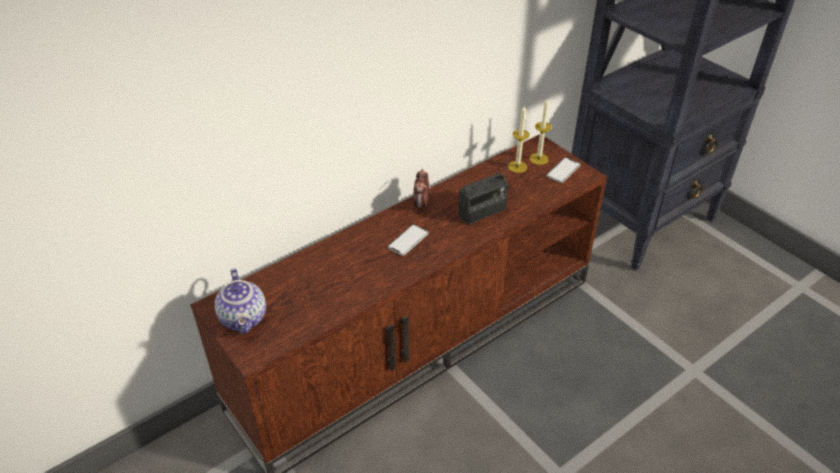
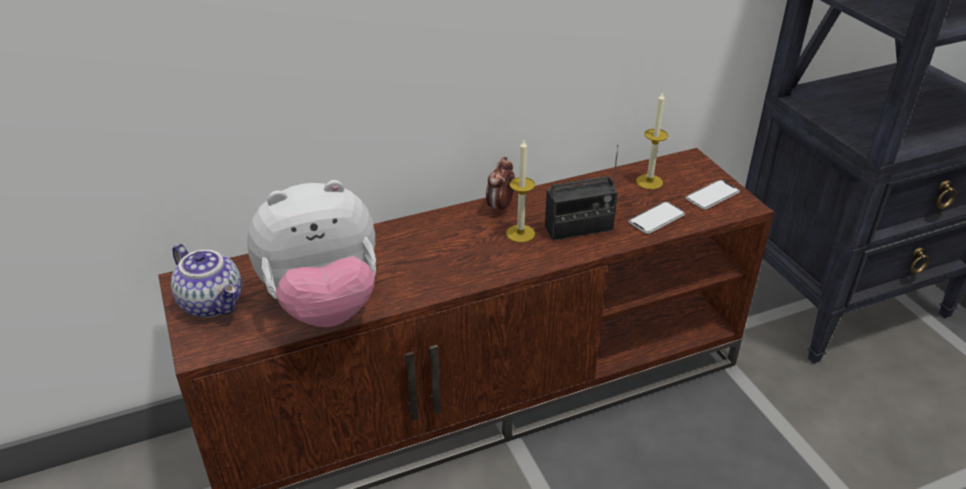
camera: 15 degrees right, 5 degrees down
(245, 318) = (213, 303): teapot -> teapot turned 45 degrees counterclockwise
(326, 304) = (324, 304): none -> plush toy
(408, 241) = (464, 247): phone -> phone (656, 219)
(539, 159) = (683, 177): candle -> candle (520, 233)

